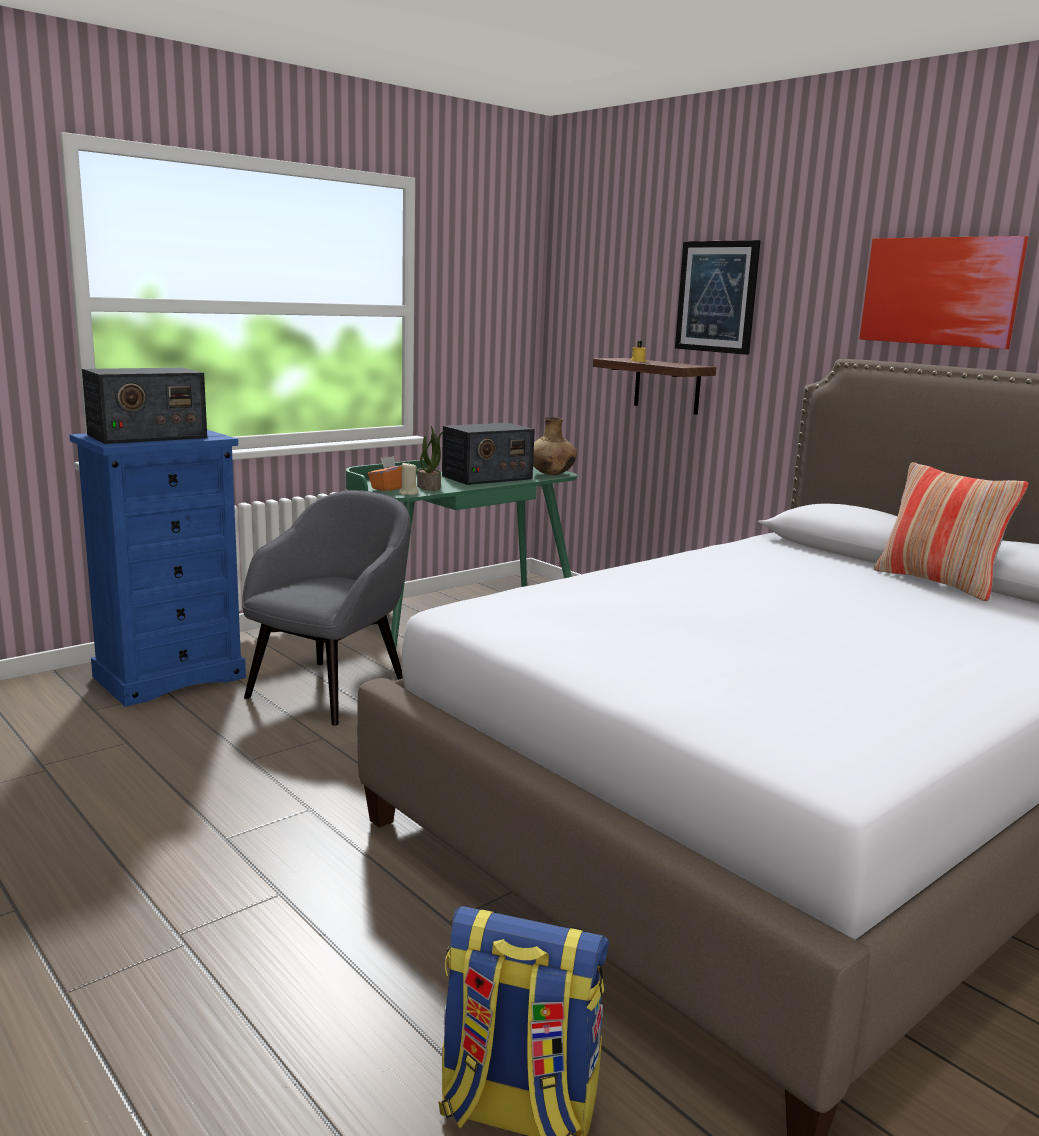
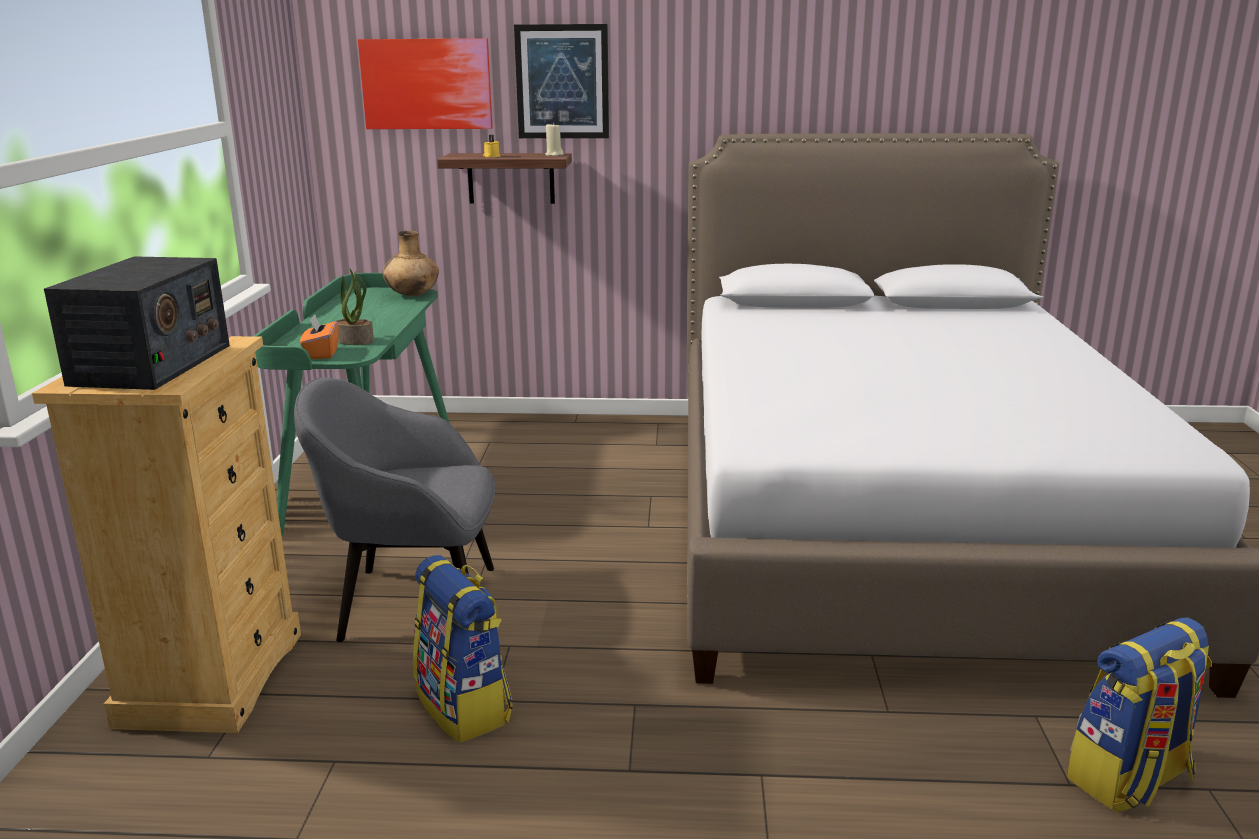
camera: 45 degrees left, 5 degrees up
(170, 677) = (212, 677): blue dresser -> beige dresser
(230, 755) = (465, 707): none -> backpack
(330, 690) = (414, 602): grey armchair -> grey armchair turned 75 degrees counterclockwise
(408, 493) = (359, 354): beige candle -> beige candle (554, 155)
(486, 477) = (369, 314): radio -> none
(938, 583) = (896, 311): pillow -> none
(940, 291) = (796, 69): picture -> picture (426, 84)

